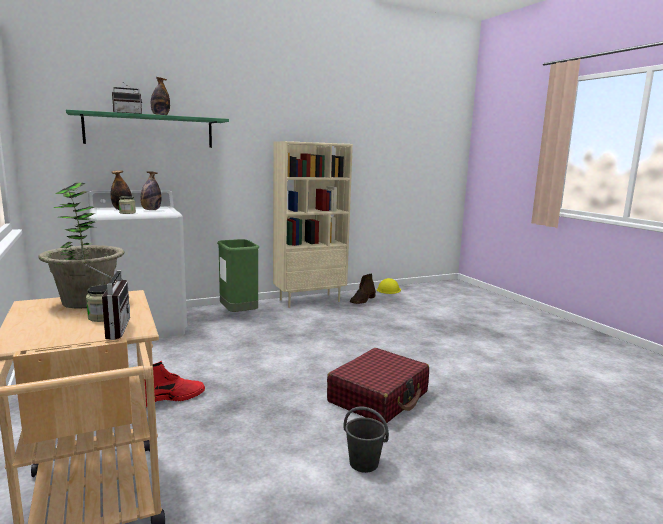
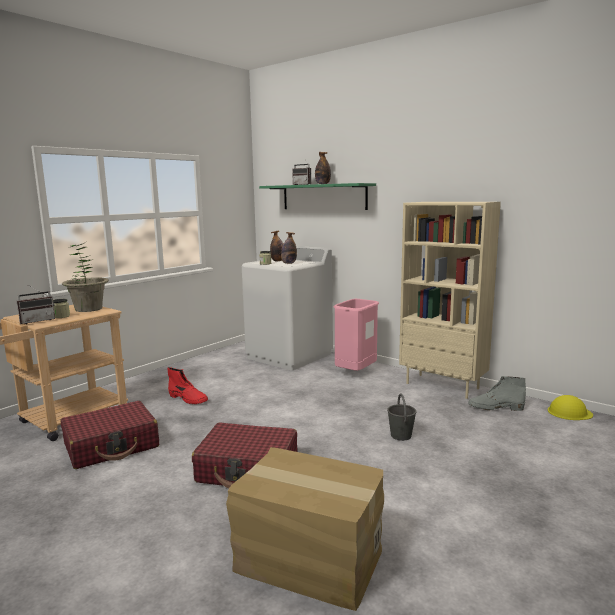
camera: 65 degrees right, 0 degrees up
(238, 315) = (356, 373): green trash can -> pink trash can
(244, 469) = (112, 446): none -> red suitcase
(362, 300) = (495, 408): brown boot -> grey boot
(364, 463) = (132, 486): grey bucket -> grey bucket (401, 436)
(517, 401) = (308, 559): none -> cardboard box

